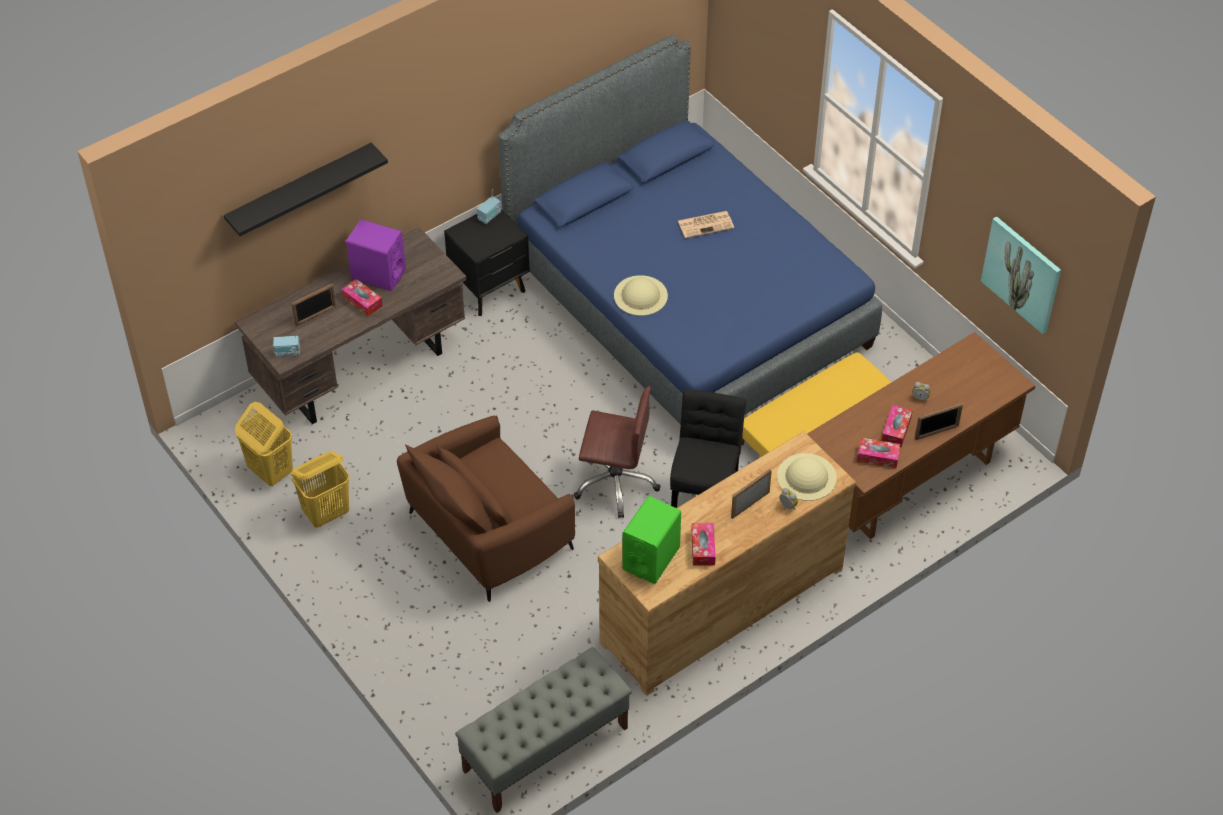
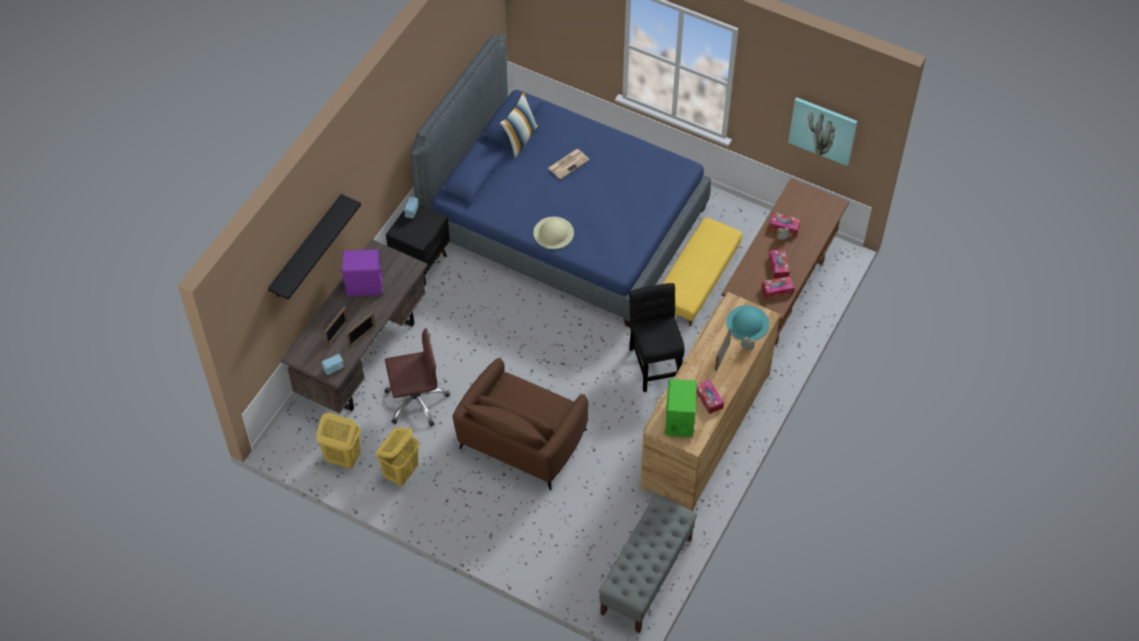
camera: 25 degrees left, 5 degrees up
(362, 302) = (364, 310): tissue box -> tissue box (784, 227)
(616, 482) = (588, 371): brown office chair -> brown office chair (416, 401)
(664, 177) = (520, 139): none -> pillow
(806, 477) = (747, 323): beige hat -> turquoise hat
(936, 432) = (805, 258): picture frame -> picture frame (362, 337)

